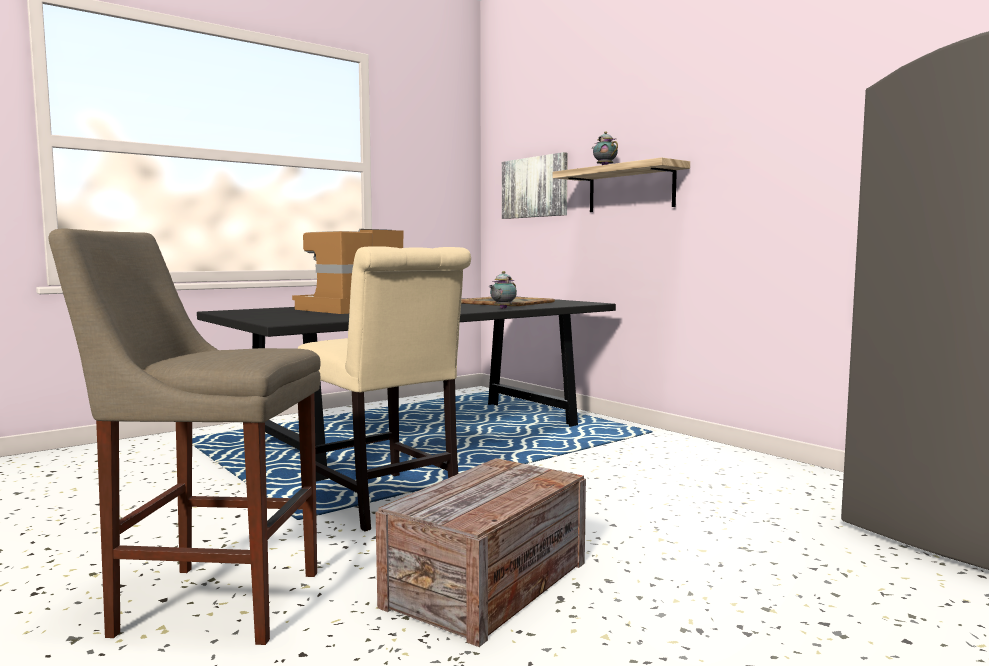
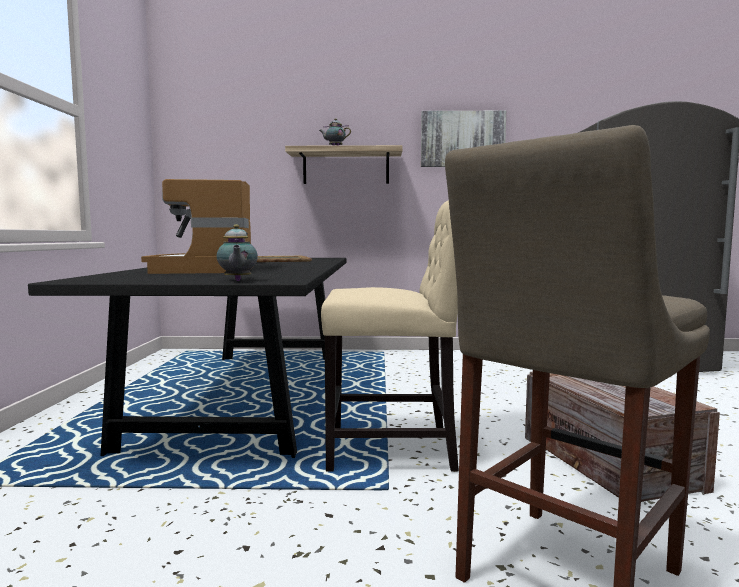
camera: 50 degrees left, 0 degrees up
(502, 308) = (320, 262): teapot -> teapot (237, 281)
(535, 187) = (234, 158): picture -> picture (462, 139)

